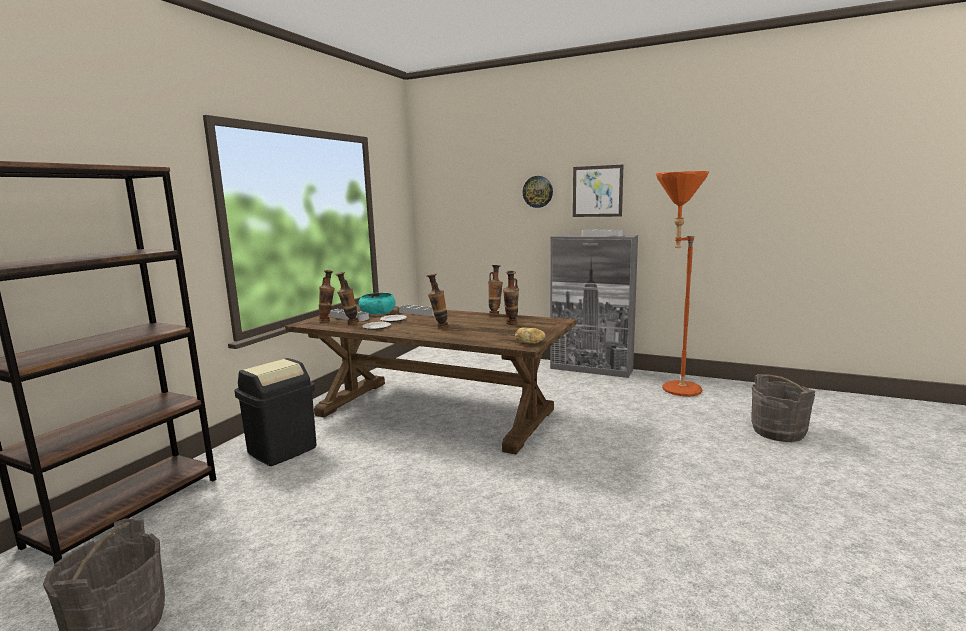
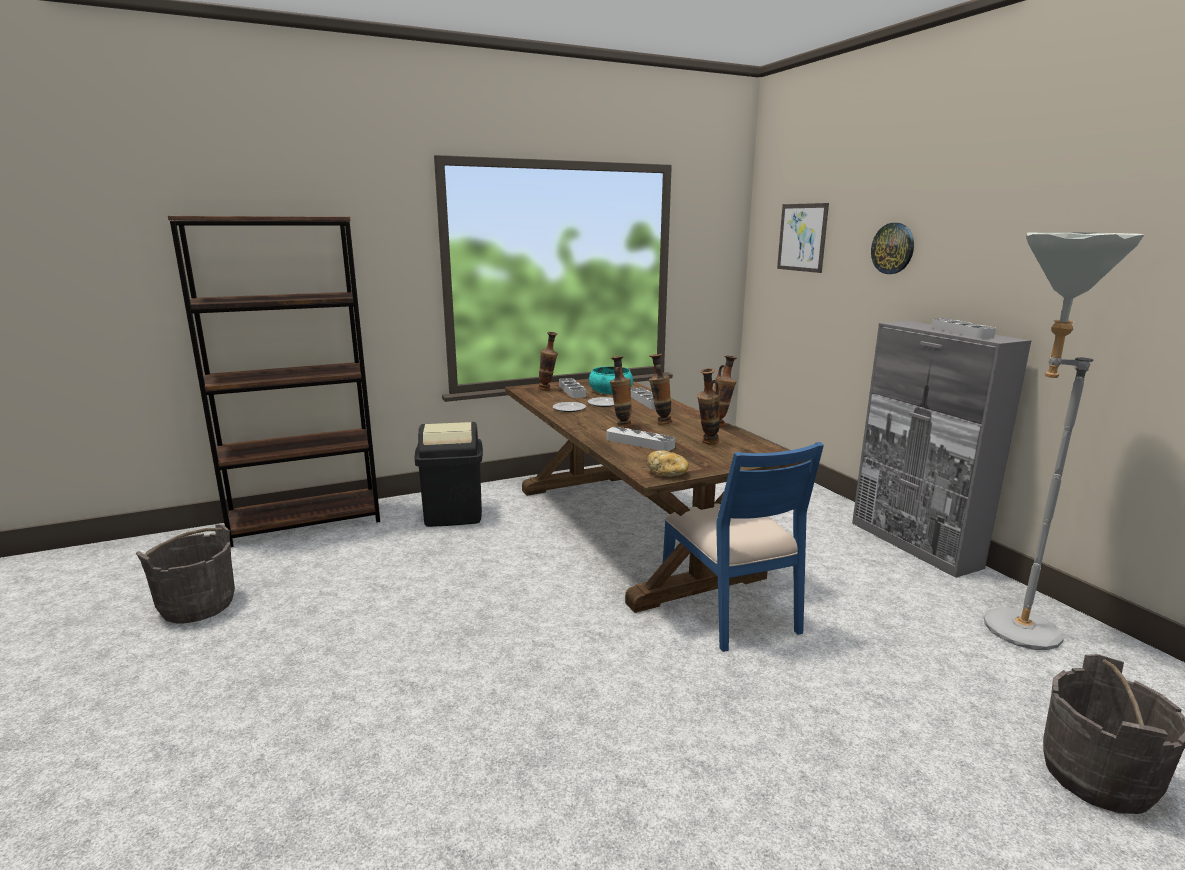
camera: 40 degrees right, 5 degrees up
(349, 323) = (556, 398): vase -> vase (659, 423)
(474, 333) = (640, 443): none -> grey tray
(561, 431) = (731, 609): none -> blue chair
(597, 191) = (980, 255): picture -> picture (802, 237)
(673, 390) = (1004, 624): orange floor lamp -> grey floor lamp

